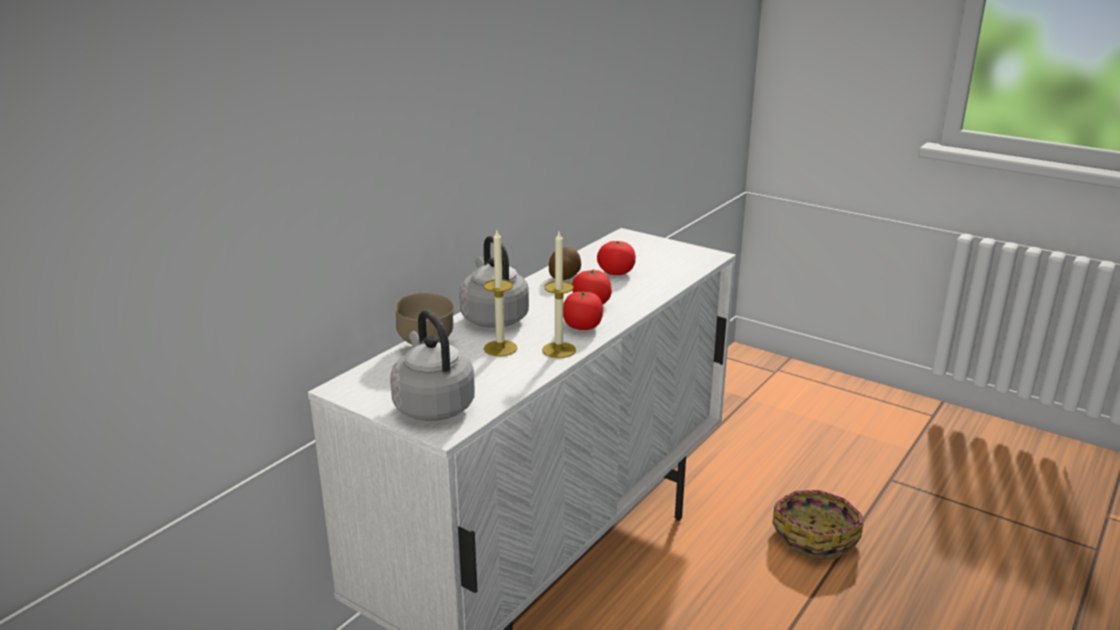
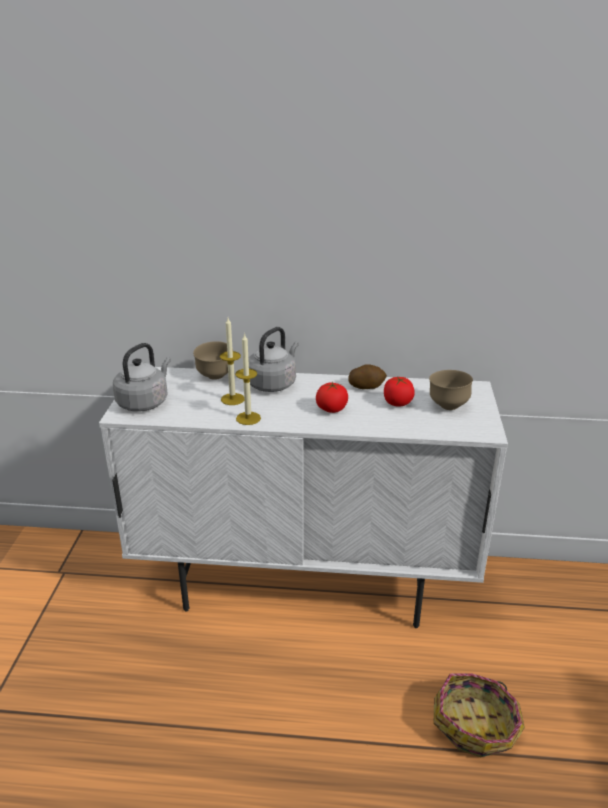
camera: 60 degrees right, 5 degrees up
(582, 327) = (291, 416): tomato -> none
(648, 255) = (447, 406): none -> brown bowl

